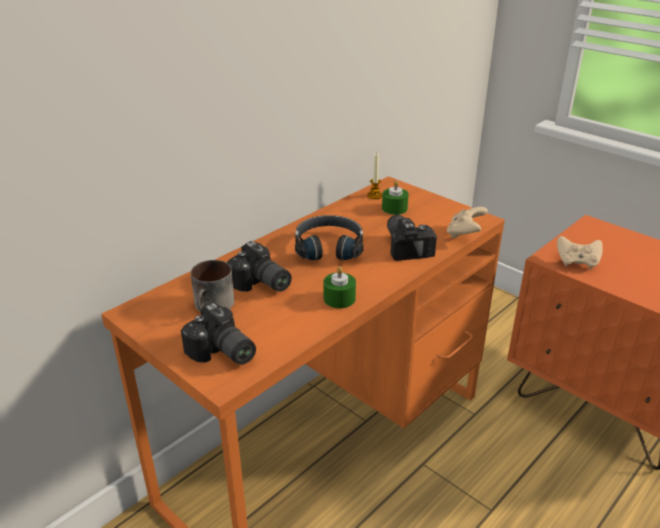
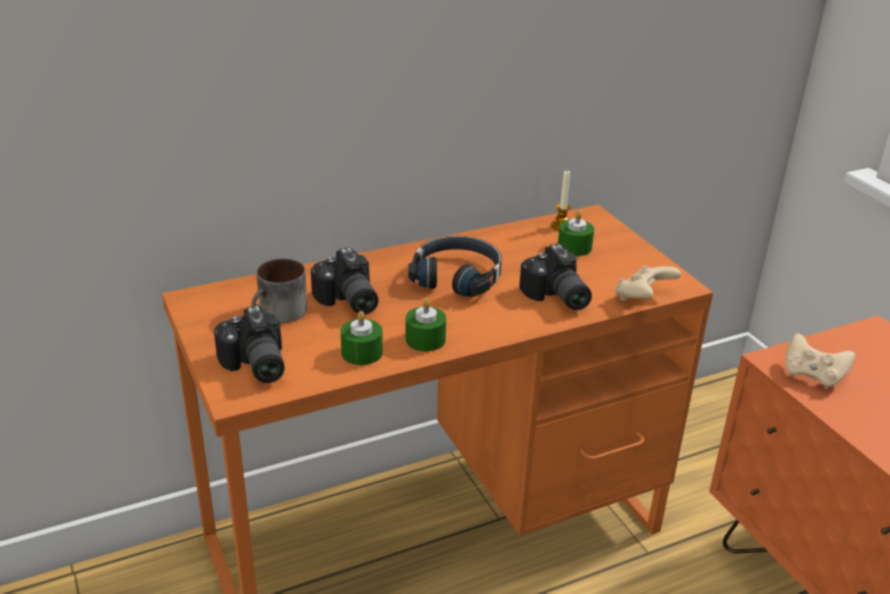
camera: 20 degrees right, 0 degrees up
(299, 321) = (362, 352): none -> green candle
(408, 246) = (555, 297): camera -> camera turned 150 degrees clockwise

